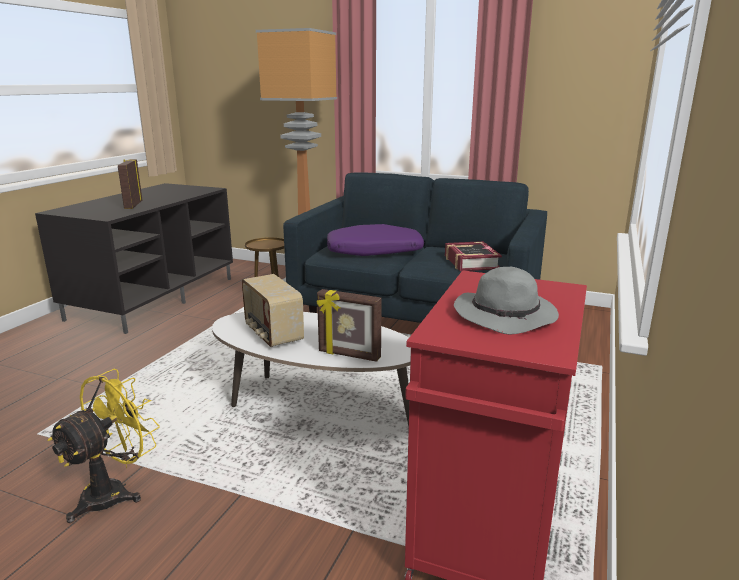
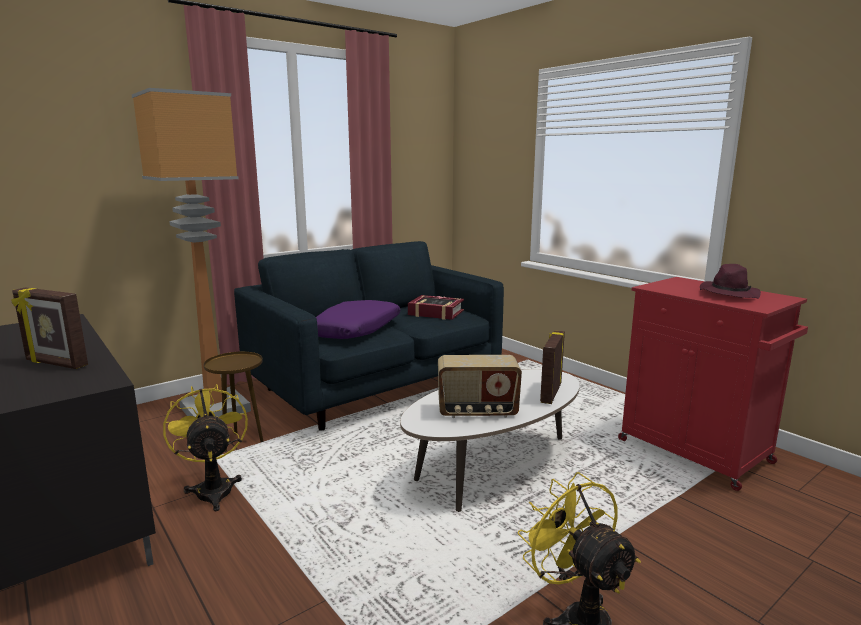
camera: 60 degrees left, 5 degrees down
(208, 320) = (213, 488): none -> yellow fan
(349, 355) = (550, 393): picture frame -> picture frame turned 150 degrees clockwise
(506, 316) = (728, 294): grey hat -> purple hat

